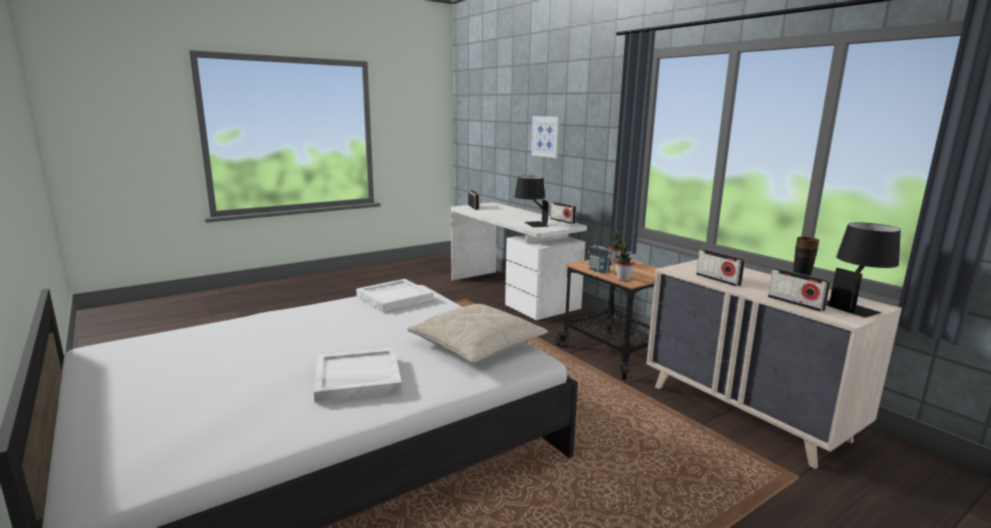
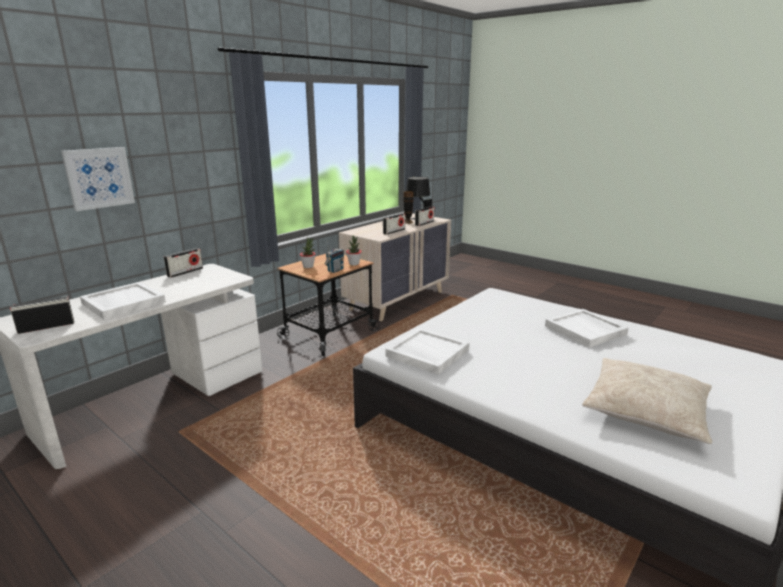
camera: 105 degrees left, 5 degrees up
(477, 345) = (494, 307): beige pillow -> beige pillow (646, 410)
(502, 213) = (123, 303): none -> white tray
(530, 224) = (206, 283): black table lamp -> none

